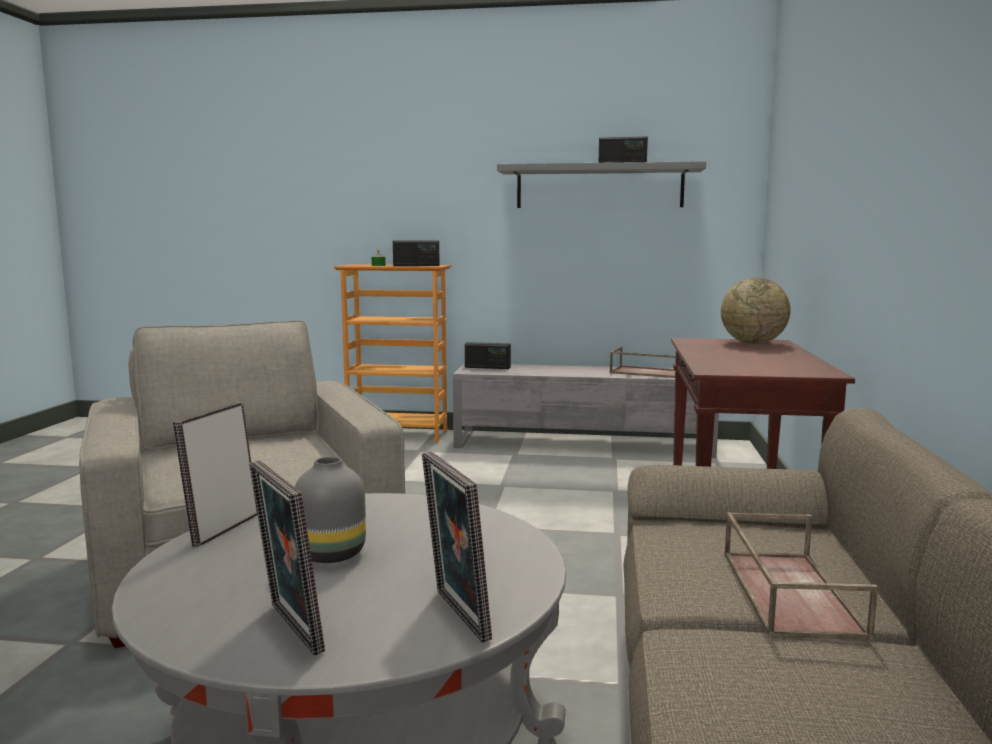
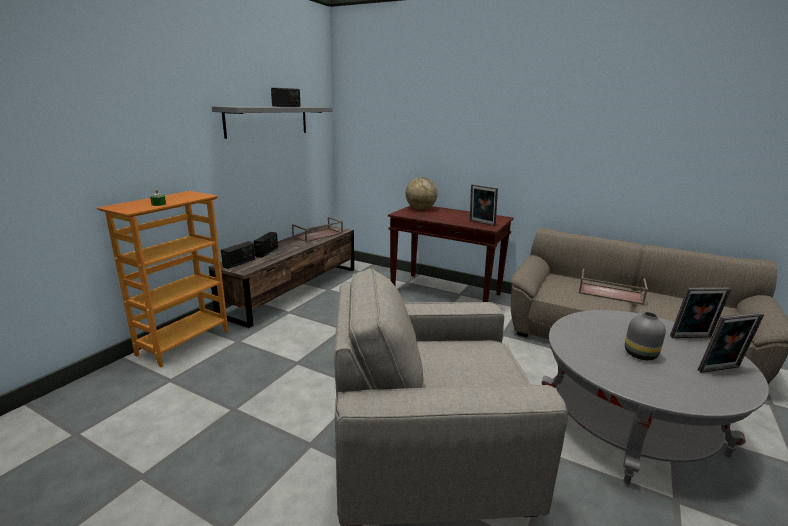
camera: 70 degrees left, 10 degrees up
(222, 529) = (611, 381): picture frame -> picture frame (481, 223)
(416, 265) = (187, 198): radio -> radio (267, 252)
(584, 444) = (294, 290): grey tv stand -> brown tv stand

